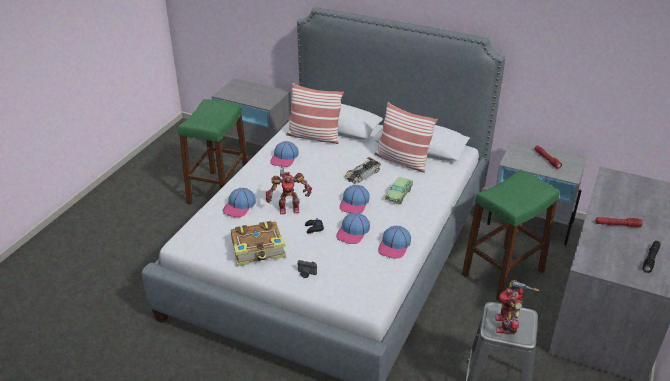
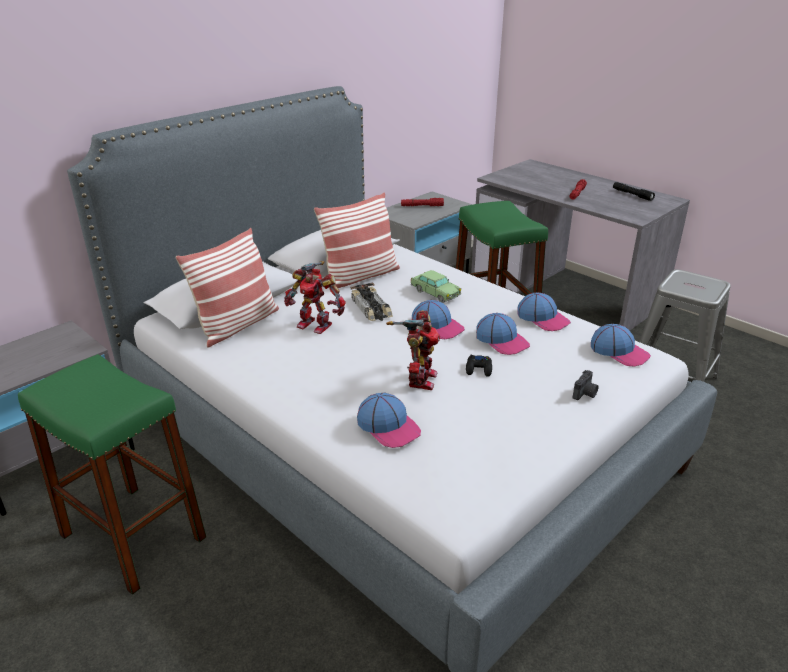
camera: 70 degrees left, 5 degrees down
(259, 250) = (516, 427): book -> none
(284, 158) = (275, 361): cap -> cap (619, 352)
(507, 325) = (697, 287): toy robot -> toy robot (315, 324)

